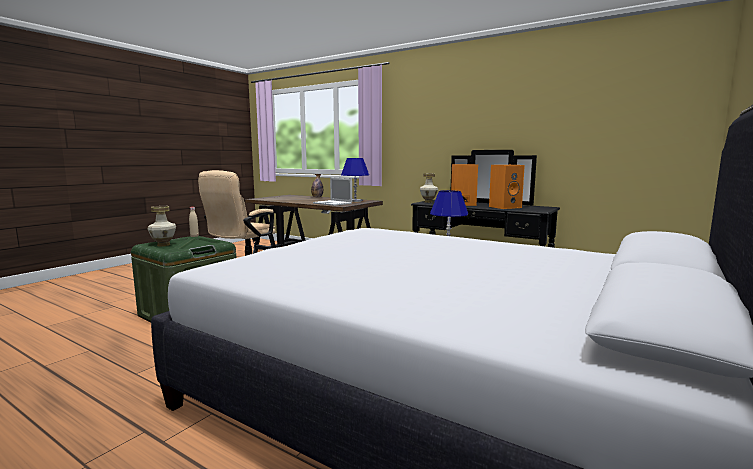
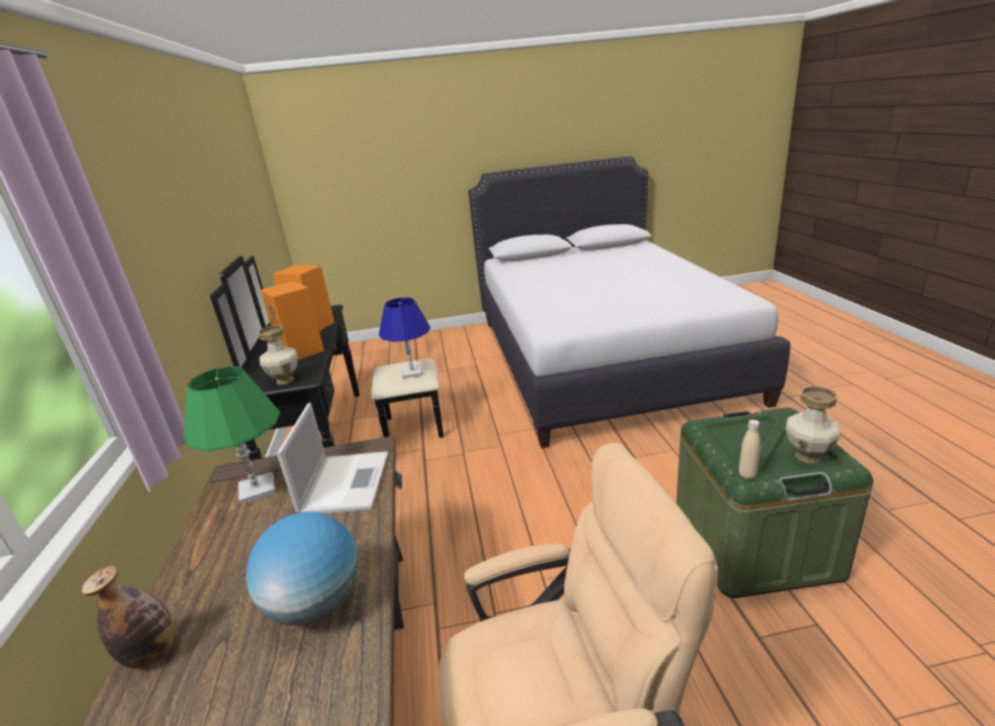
camera: 130 degrees left, 15 degrees up
(296, 200) = (317, 604): none -> globe
(355, 201) = (257, 490): blue table lamp -> green table lamp

